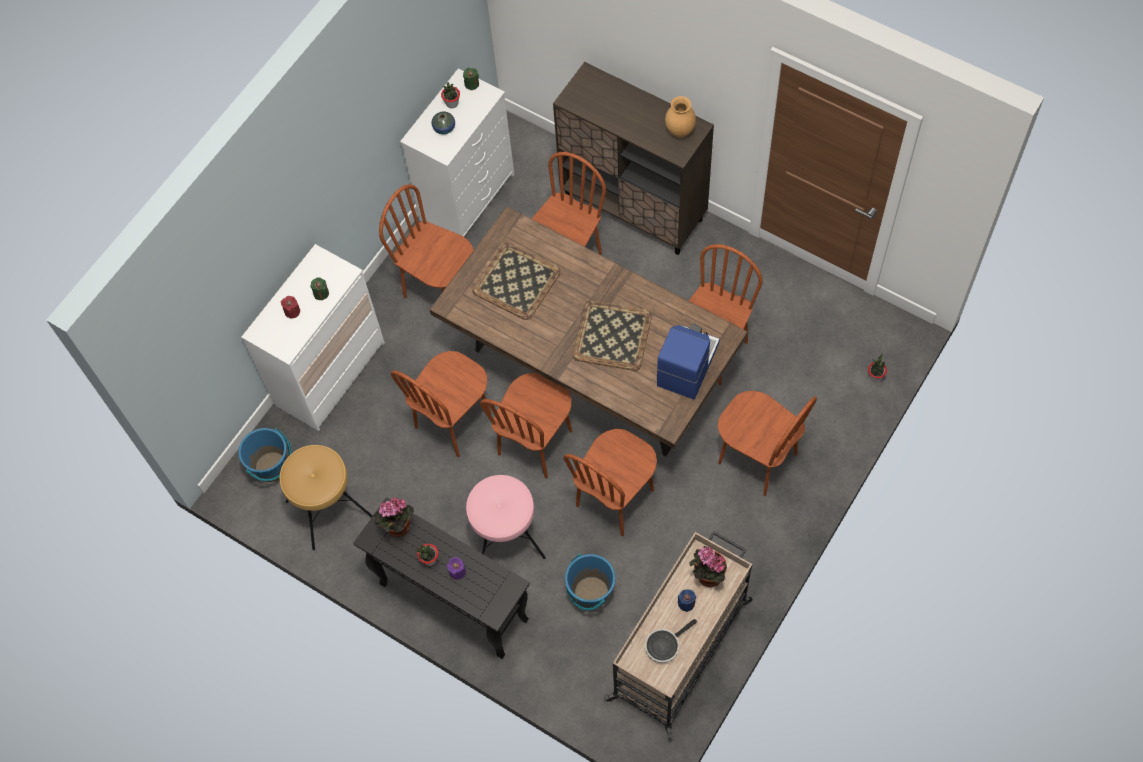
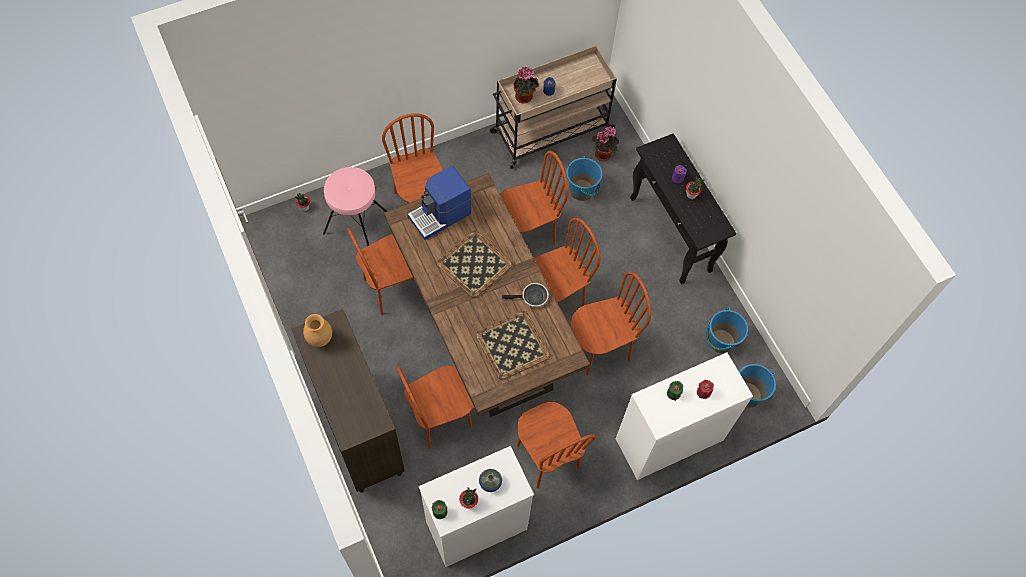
camera: 155 degrees left, 0 degrees up
(328, 508) = (721, 341): brown stool -> blue bucket
(397, 528) = (701, 225): potted plant -> potted plant (604, 153)
(506, 537) = (613, 252): pink stool -> pink stool (356, 222)
(664, 645) = (577, 78): frying pan -> frying pan (532, 297)

